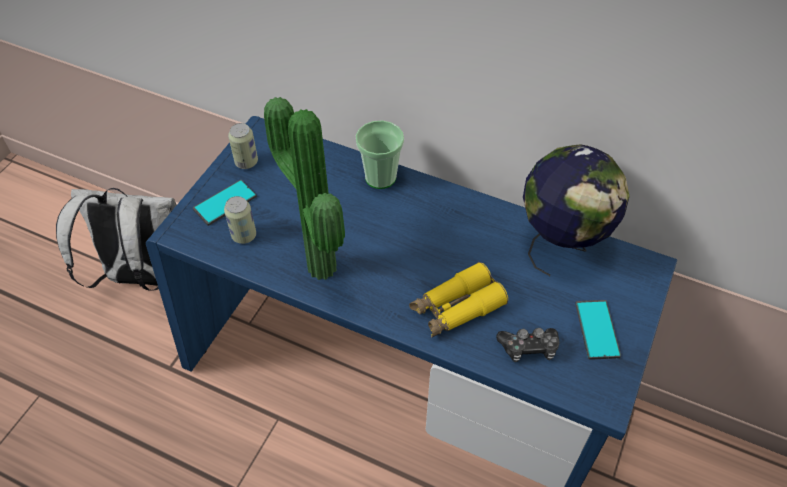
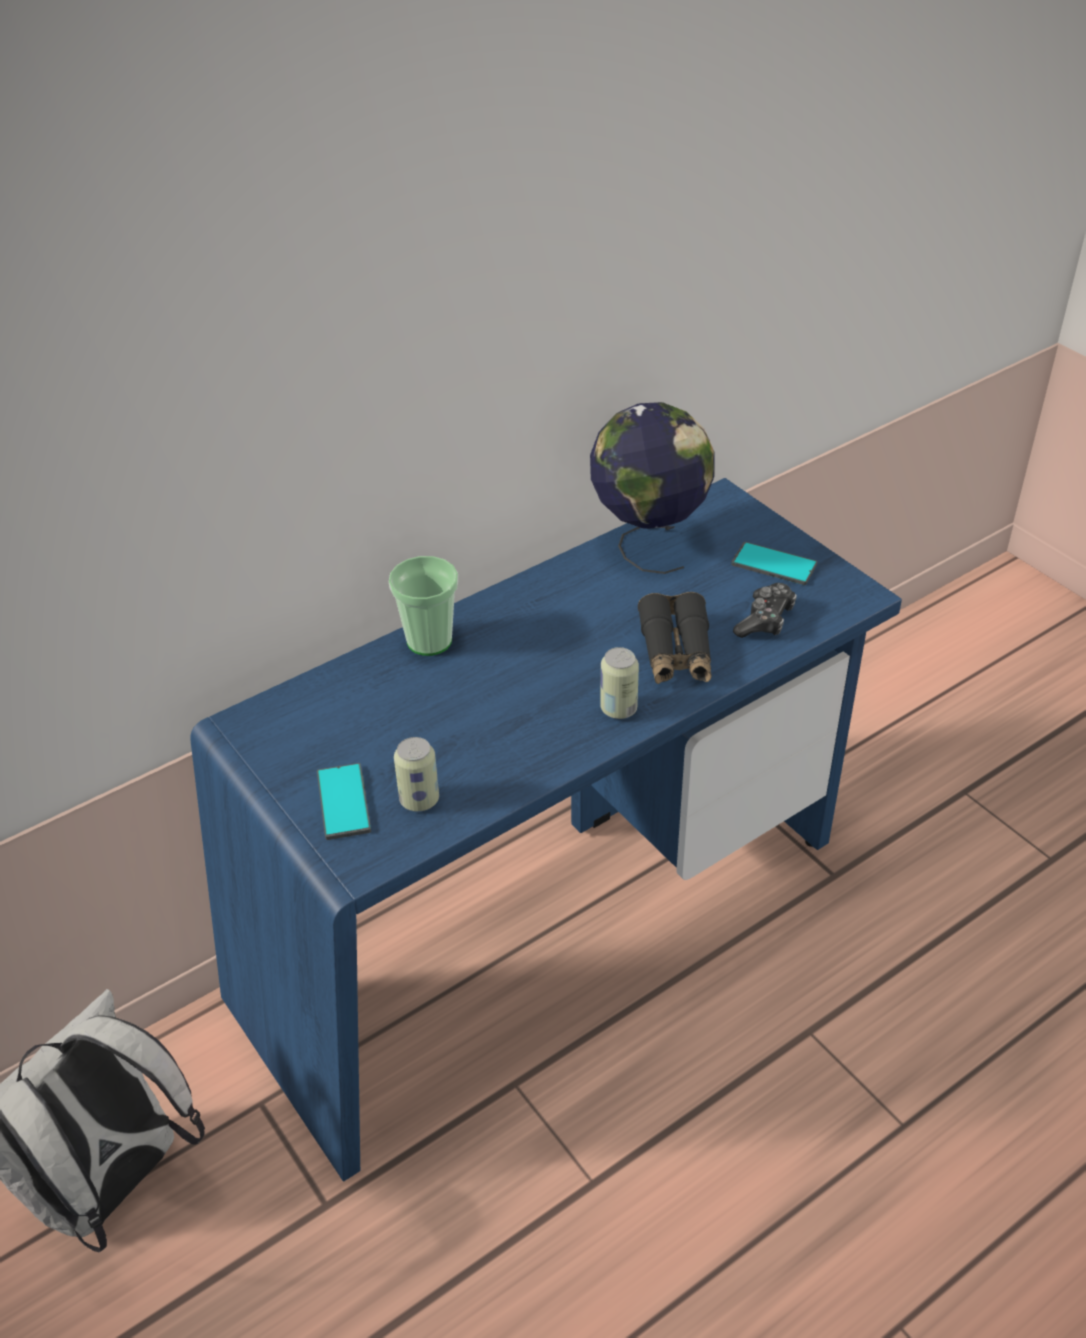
camera: 60 degrees left, 10 degrees down
(246, 162) = (285, 757): can -> can (618, 709)
(317, 270) = (534, 748): potted plant -> none
(456, 308) = (676, 652): yellow binoculars -> black binoculars

